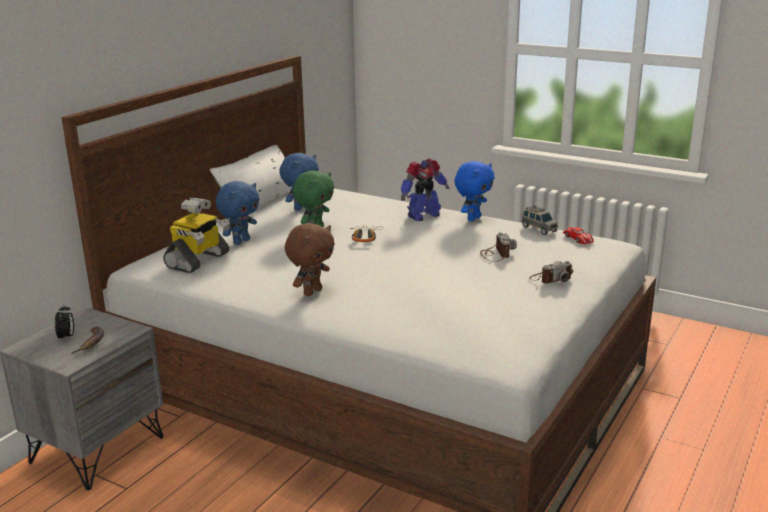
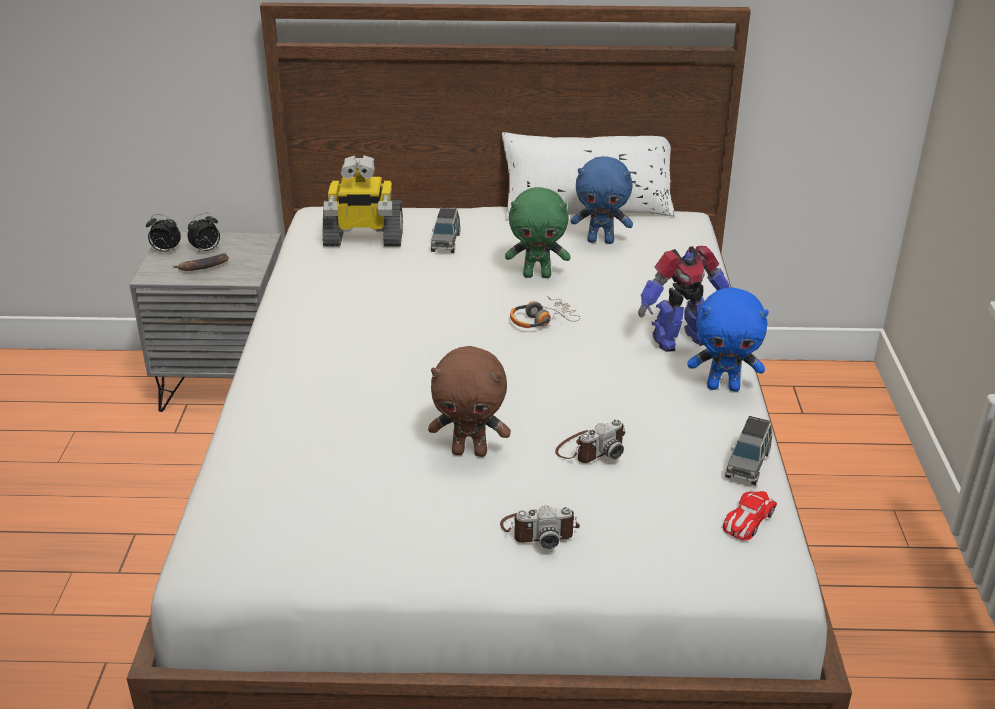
camera: 60 degrees right, 10 degrees up
(39, 353) = (165, 251): none -> alarm clock
(241, 241) = (446, 242): blue plush toy -> grey toy car
(312, 291) = (333, 339): brown plush toy -> brown plush toy (470, 451)
(422, 216) = (678, 339): toy robot -> toy robot turned 45 degrees counterclockwise
(551, 279) = (539, 530): camera -> camera turned 45 degrees counterclockwise

